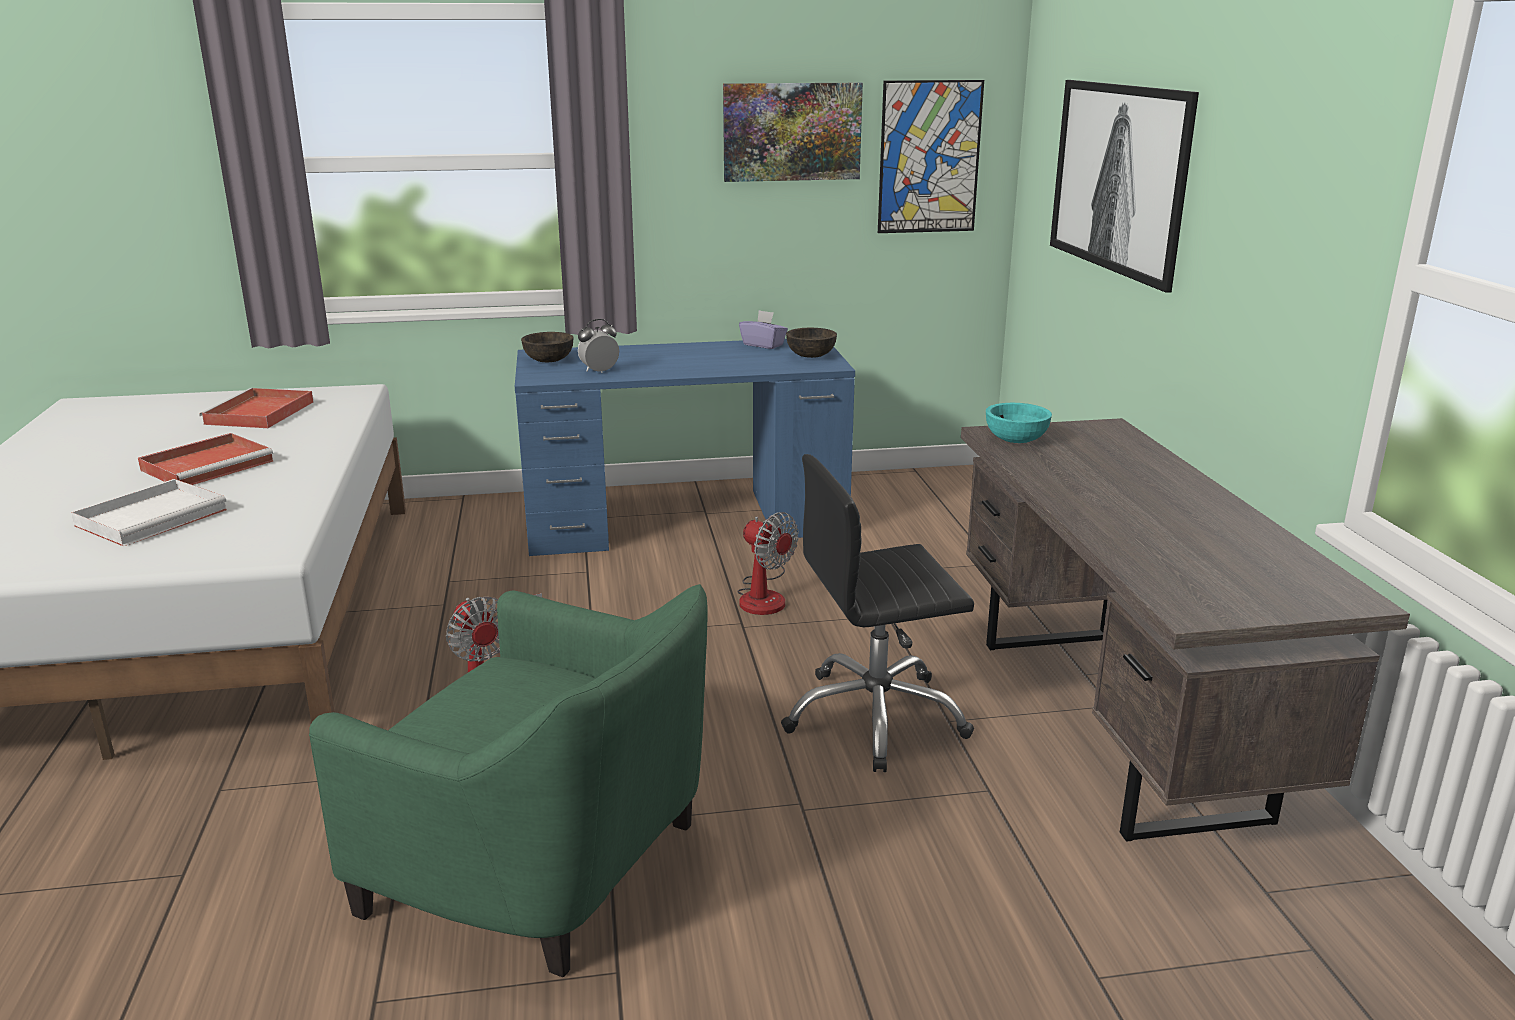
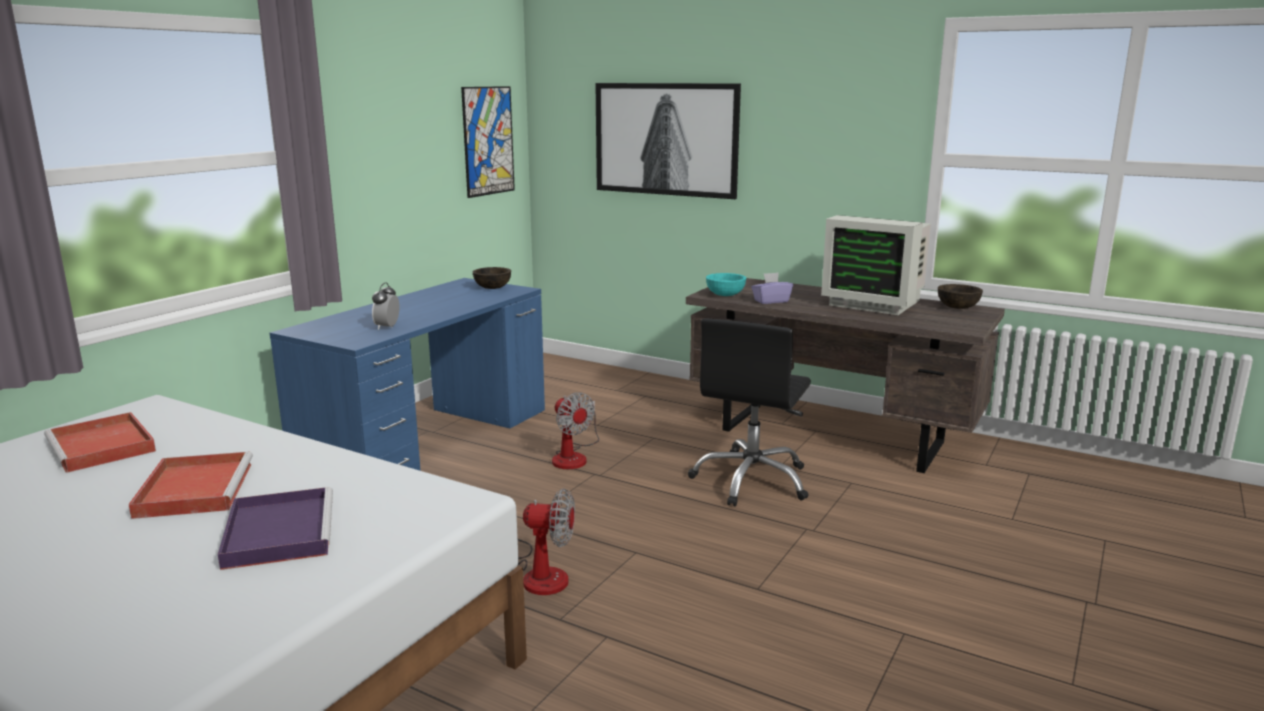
camera: 50 degrees left, 5 degrees down
(153, 516) = (279, 531): white tray -> purple tray
(546, 864) = (777, 622): green armchair -> none
(549, 360) = (324, 331): brown bowl -> brown bowl (957, 307)
(763, 345) = (443, 289): purple tissue box -> purple tissue box (771, 301)
(764, 595) = (573, 456): fan -> fan turned 60 degrees clockwise
(791, 132) = (415, 126): picture -> none
(1195, 521) = (874, 302): none -> monitor

